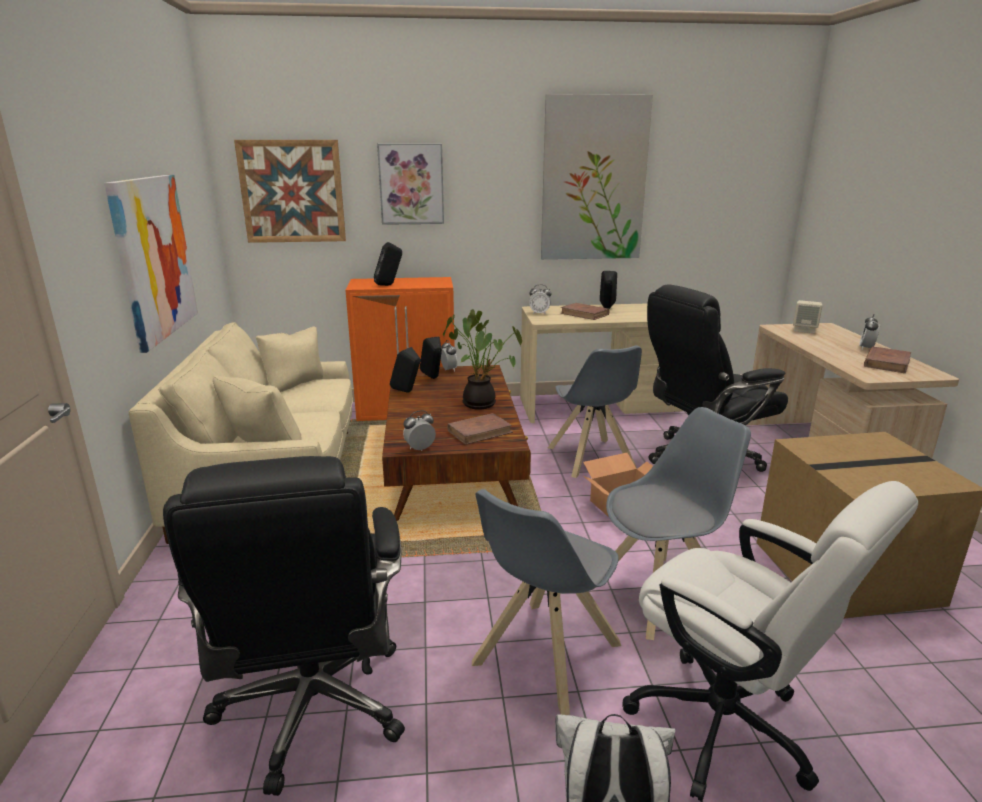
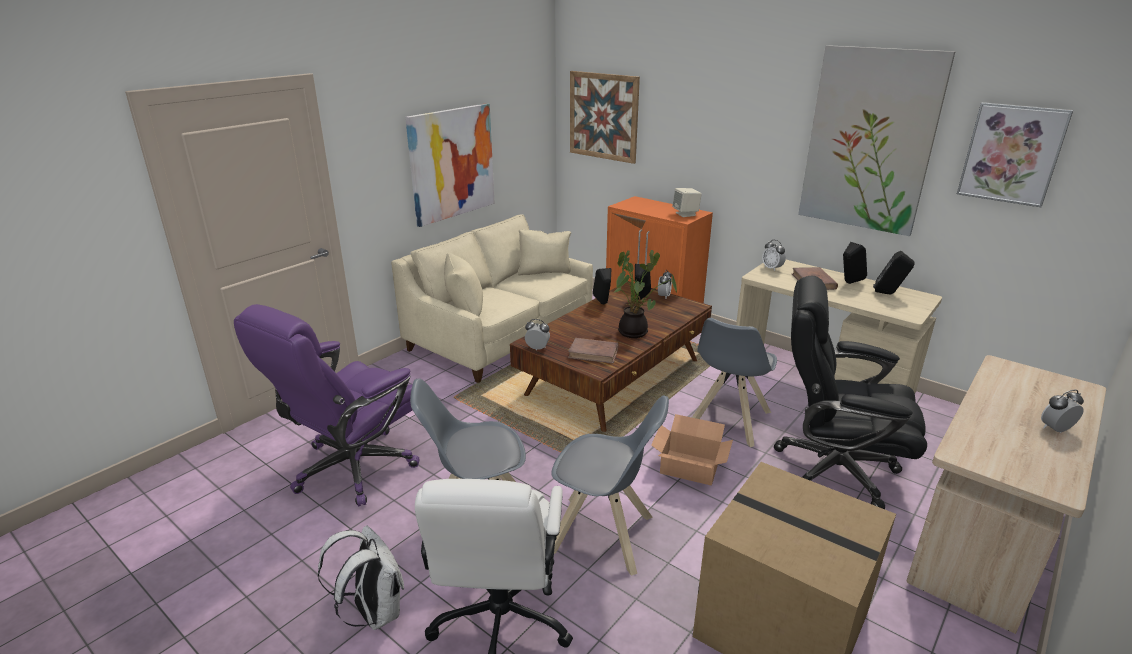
camera: 45 degrees right, 5 degrees up
(313, 705) = (355, 467): black office chair -> purple office chair
(389, 285) = (645, 209): black speaker -> black speaker (889, 294)
(411, 184) = (691, 122): picture -> picture (1012, 154)
(804, 330) = (1032, 380): beige speaker -> beige speaker (685, 214)
(886, 363) = (1030, 453): brown book -> none

